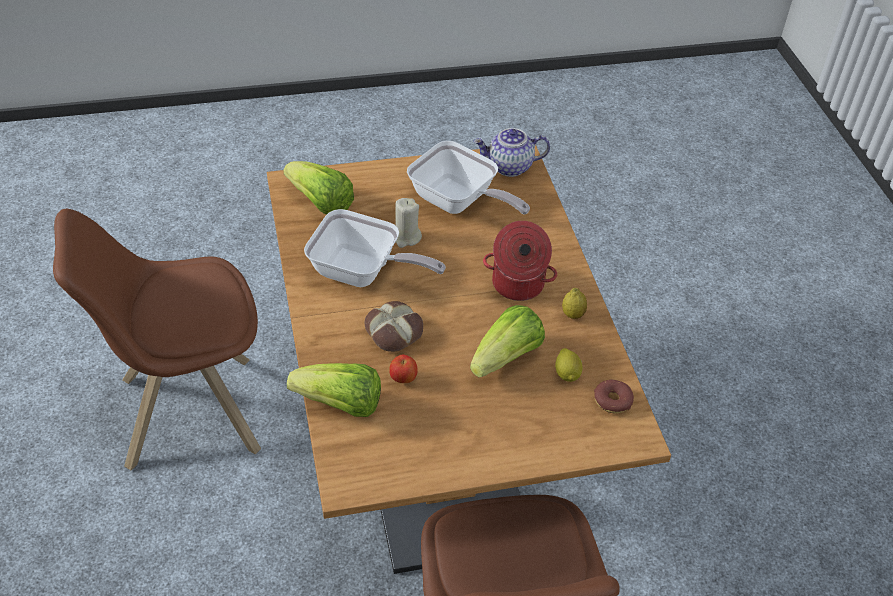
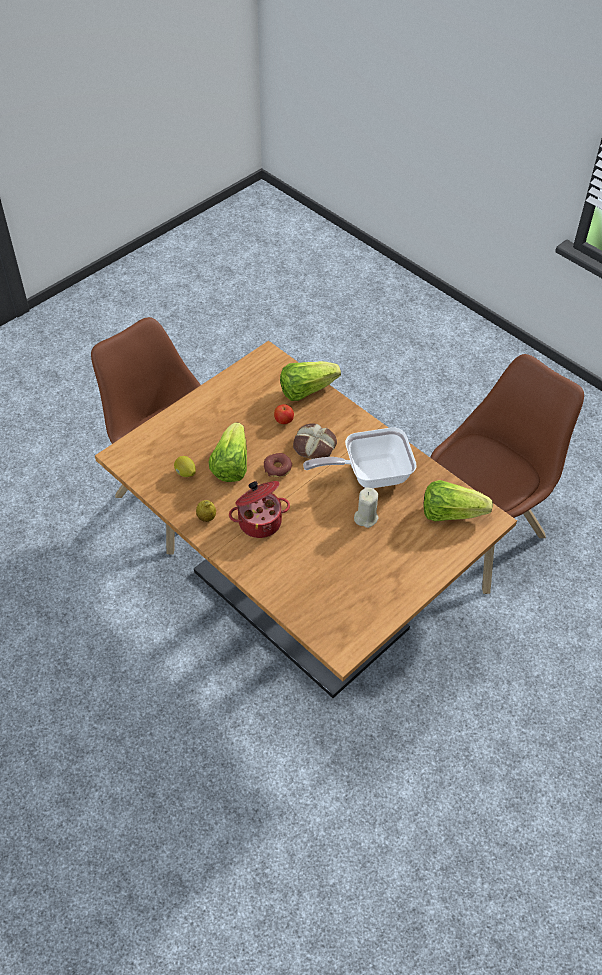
camera: 150 degrees right, 5 degrees up
(458, 203) = (354, 570): frying pan -> none
(509, 167) = (343, 631): teapot -> none
(612, 401) = (147, 470): donut -> donut (277, 468)

